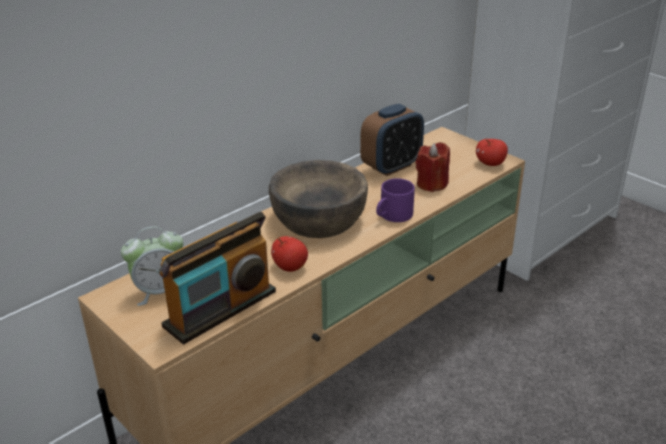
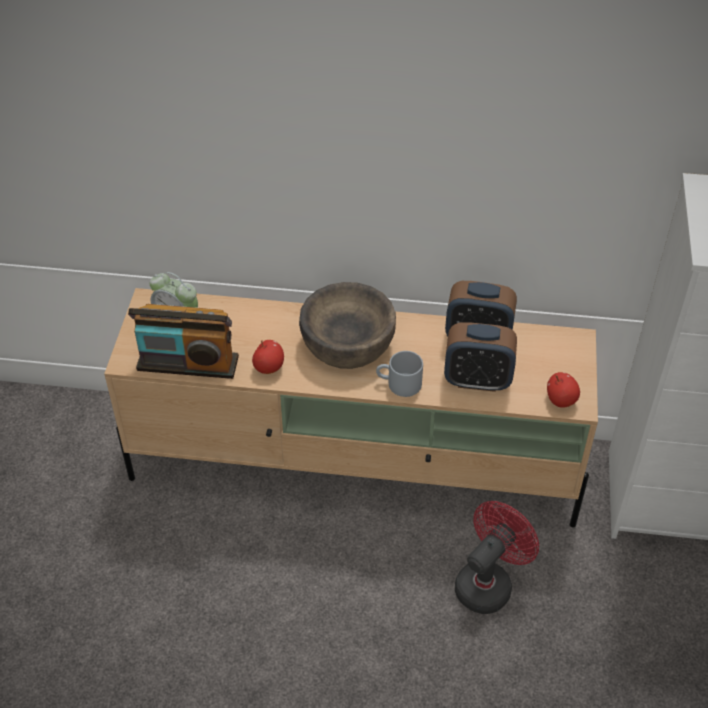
camera: 50 degrees right, 15 degrees up
(393, 216) = (398, 384): purple mug -> grey mug
(431, 184) = (477, 380): red candle -> alarm clock
(513, 355) = (488, 582): none -> red fan

